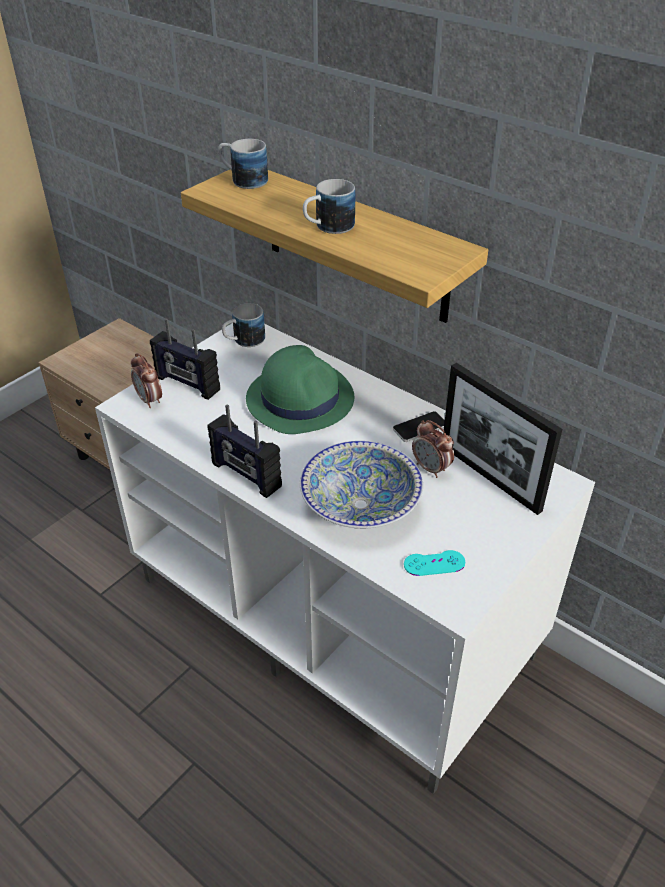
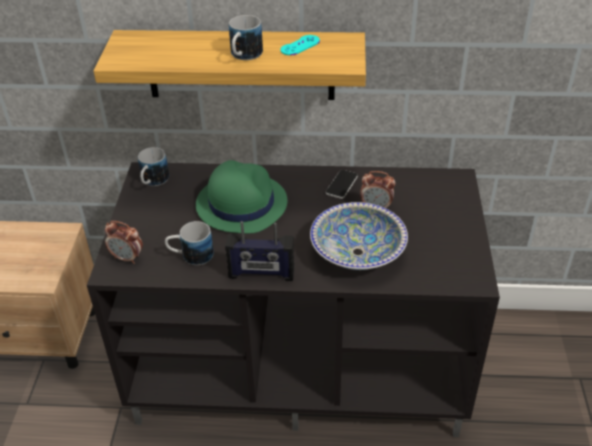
camera: 35 degrees left, 0 degrees up
(187, 384) = (144, 232): radio -> none
(243, 180) = (132, 44): mug -> mug (191, 256)
(336, 616) = (302, 365): white tv stand -> black tv stand
(434, 563) = (438, 264): turquoise game controller -> turquoise game controller (300, 45)
(489, 477) = (415, 195): picture frame -> none

